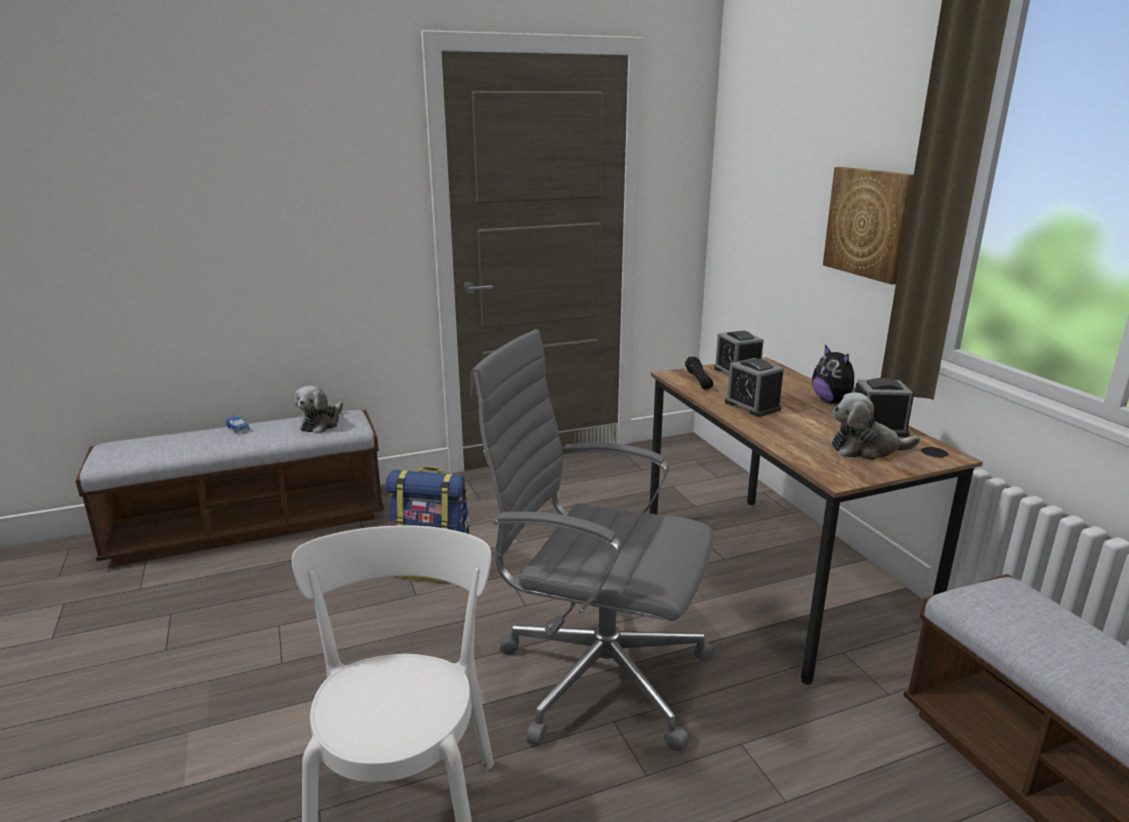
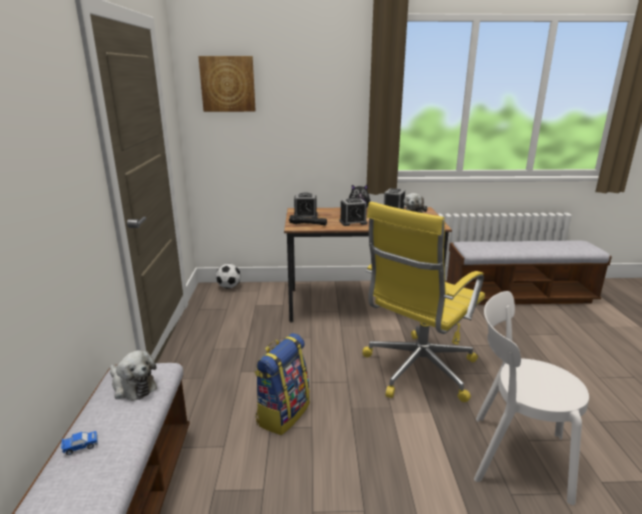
camera: 70 degrees left, 0 degrees up
(597, 674) = (417, 370): grey office chair -> yellow office chair
(704, 454) = (229, 287): none -> football
(869, 223) = (330, 125): picture -> picture (228, 84)

